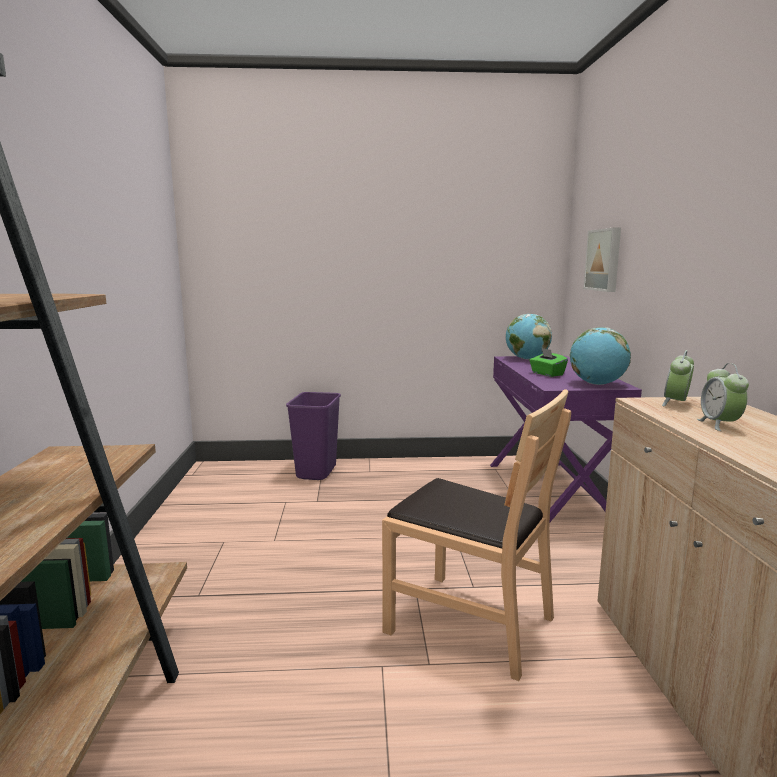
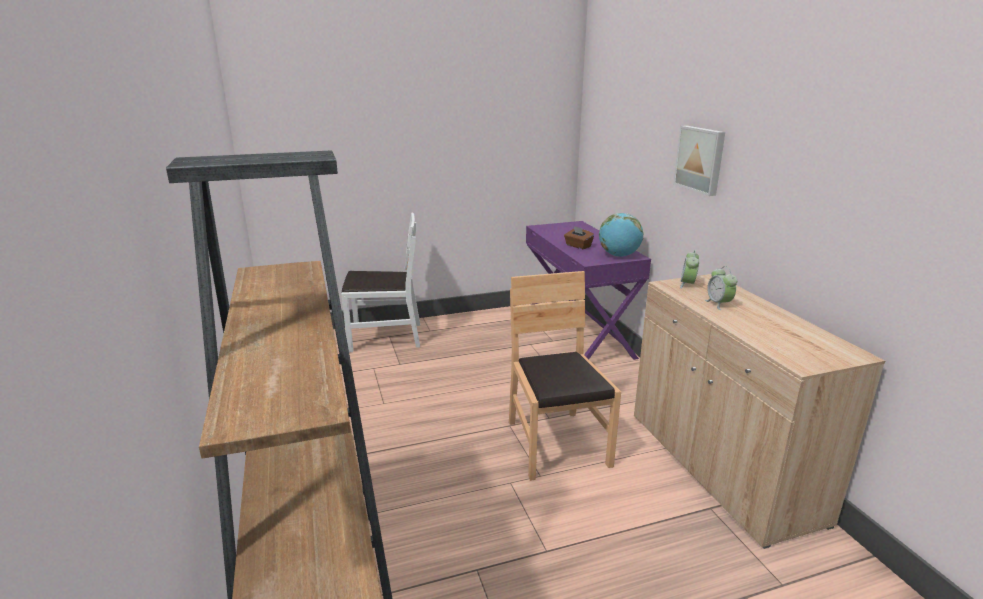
camera: 15 degrees left, 10 degrees up
(317, 472) = (385, 337): purple trash can -> white chair
(470, 623) = (556, 444): brown chair -> brown chair turned 120 degrees counterclockwise
(527, 359) = (554, 227): globe -> none
(547, 374) = (578, 246): green tissue box -> brown tissue box
(604, 260) = (617, 150): picture -> picture (700, 159)

